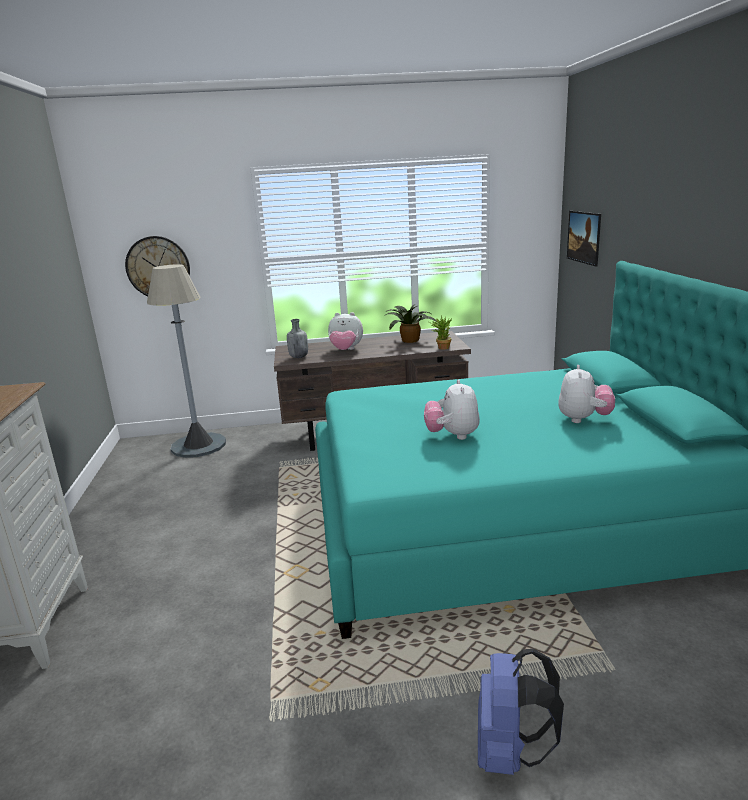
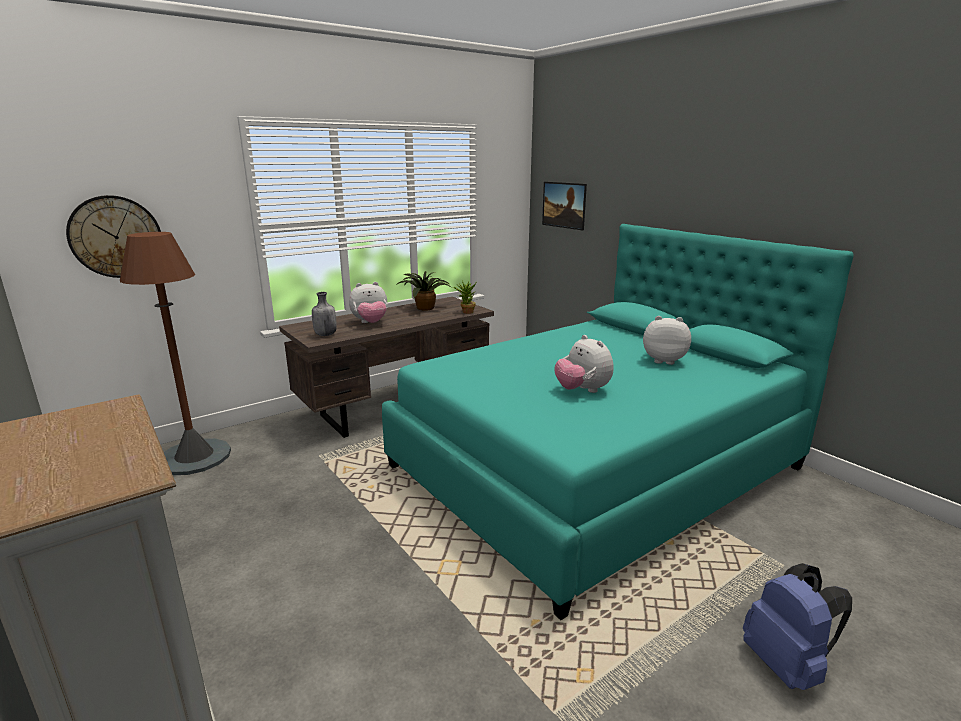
camera: 30 degrees left, 0 degrees up
(198, 445) = (194, 457): grey floor lamp -> brown floor lamp
(583, 419) = (663, 360): plush toy -> plush toy turned 60 degrees counterclockwise

